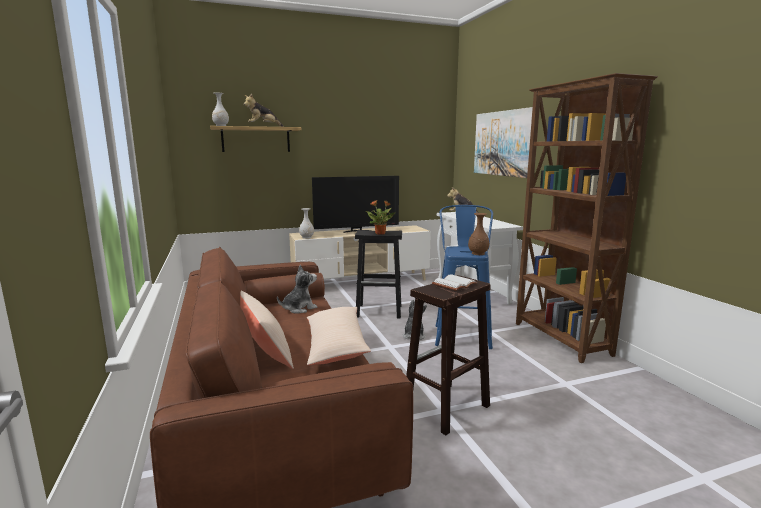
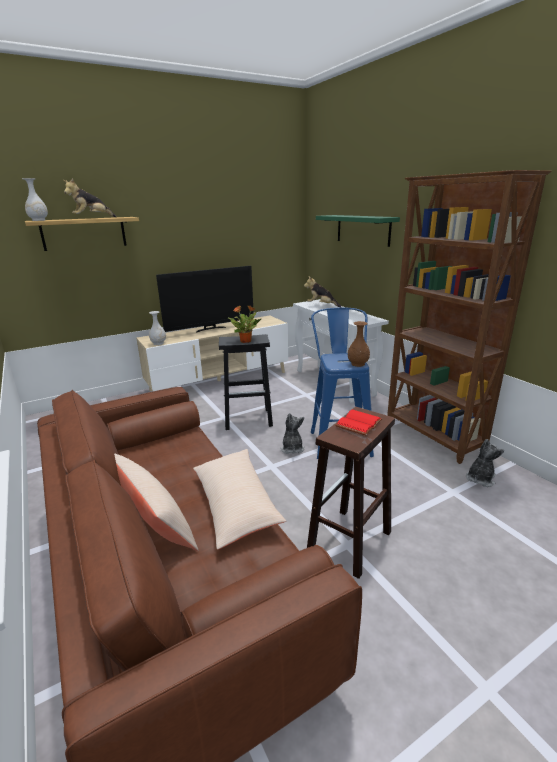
camera: 10 degrees left, 10 degrees up
(299, 308) = (176, 449): plush toy -> plush toy (480, 479)
(454, 284) = (359, 424): white book -> red book
(503, 143) = (363, 229): picture -> green shelf

